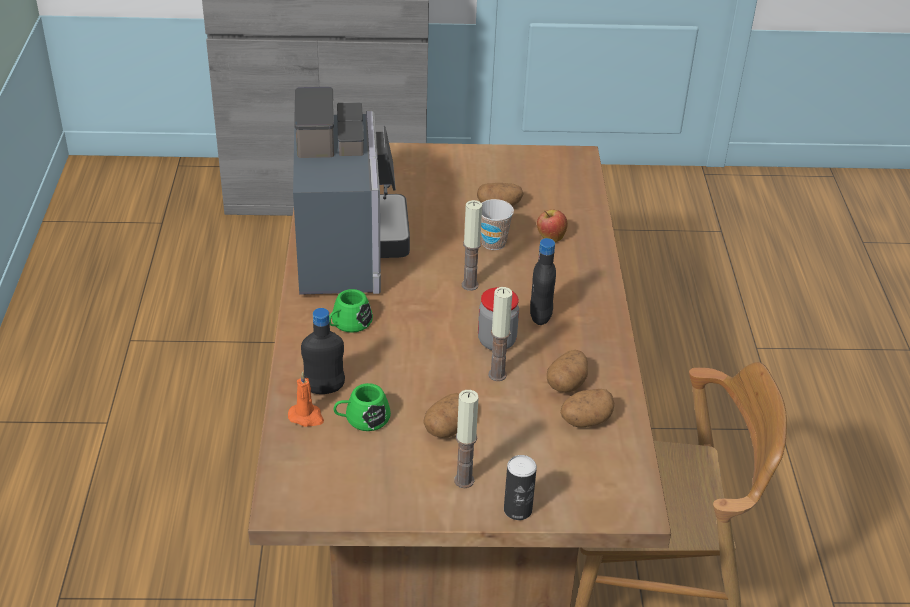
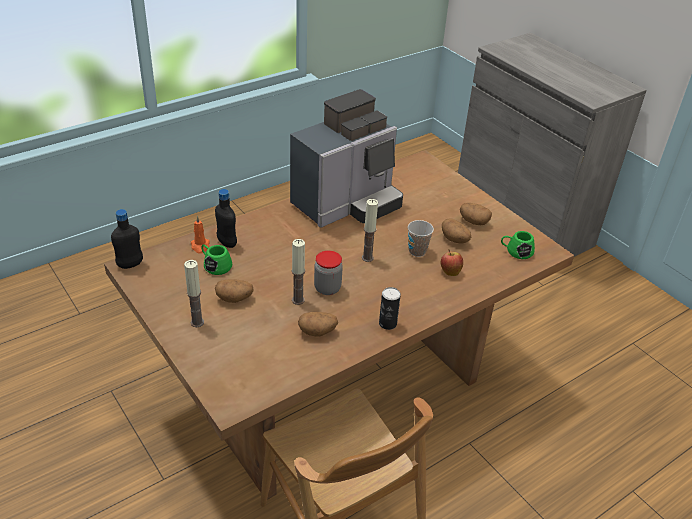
camera: 55 degrees right, 0 degrees up
(348, 324) = (286, 229): green mug -> green mug (516, 251)
(517, 510) = (189, 353): can -> can (387, 323)
(540, 316) = (369, 297): black bottle -> black bottle (130, 265)
(585, 420) = (291, 352): potato -> potato (473, 221)

